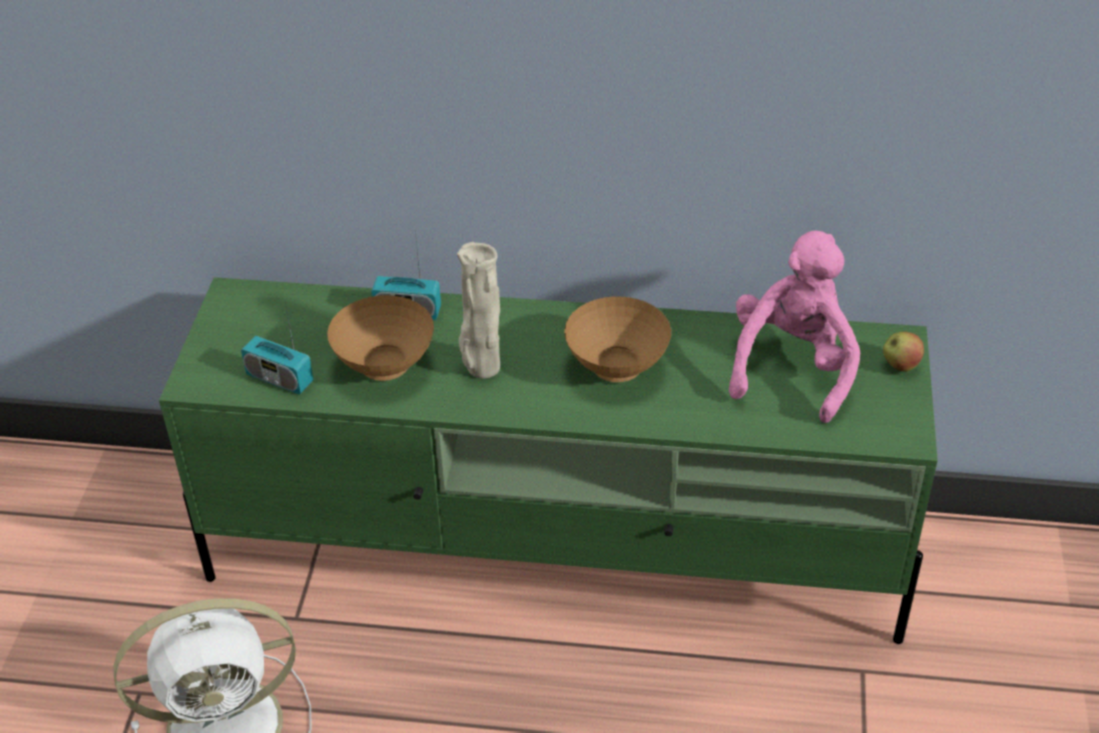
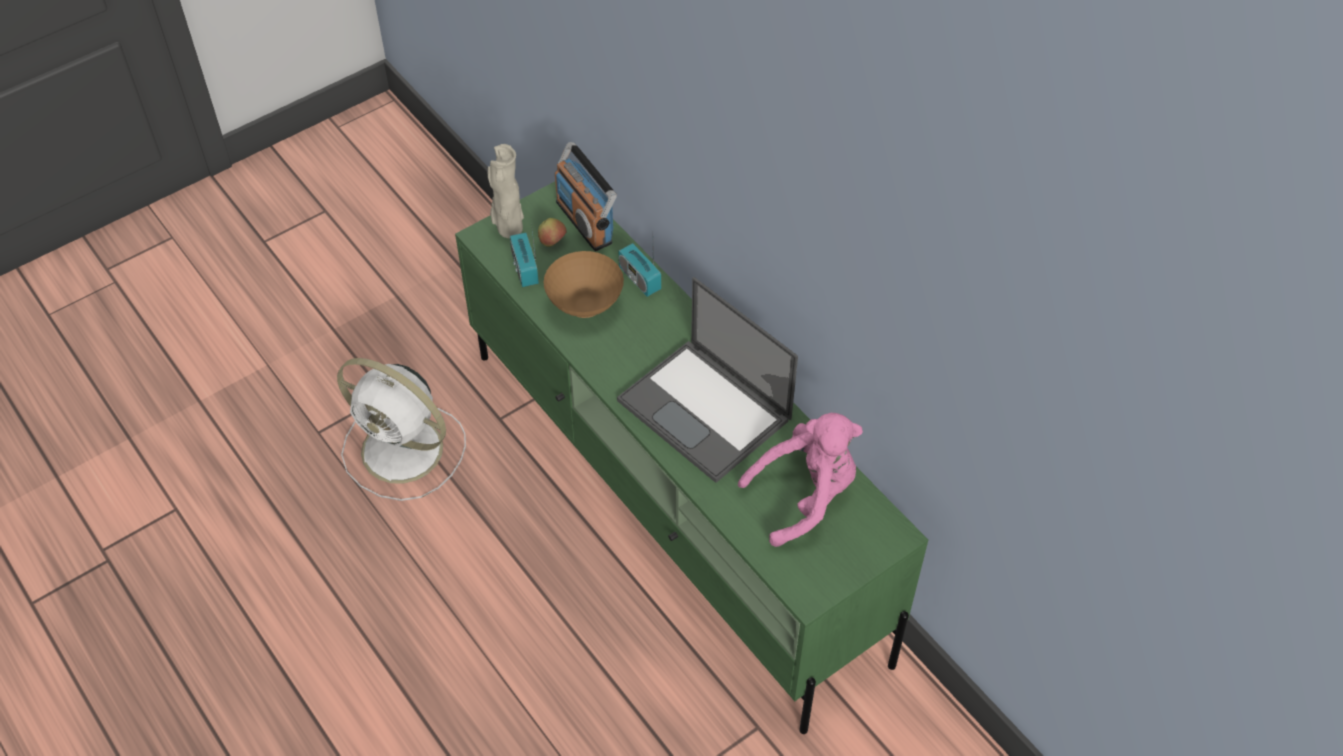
camera: 45 degrees right, 10 degrees up
(287, 303) = (585, 222): none -> radio
(482, 369) = (633, 349): beige vase -> beige vase (508, 229)
(618, 367) = (706, 410): brown bowl -> laptop
(900, 365) = (871, 550): apple -> apple (552, 242)

